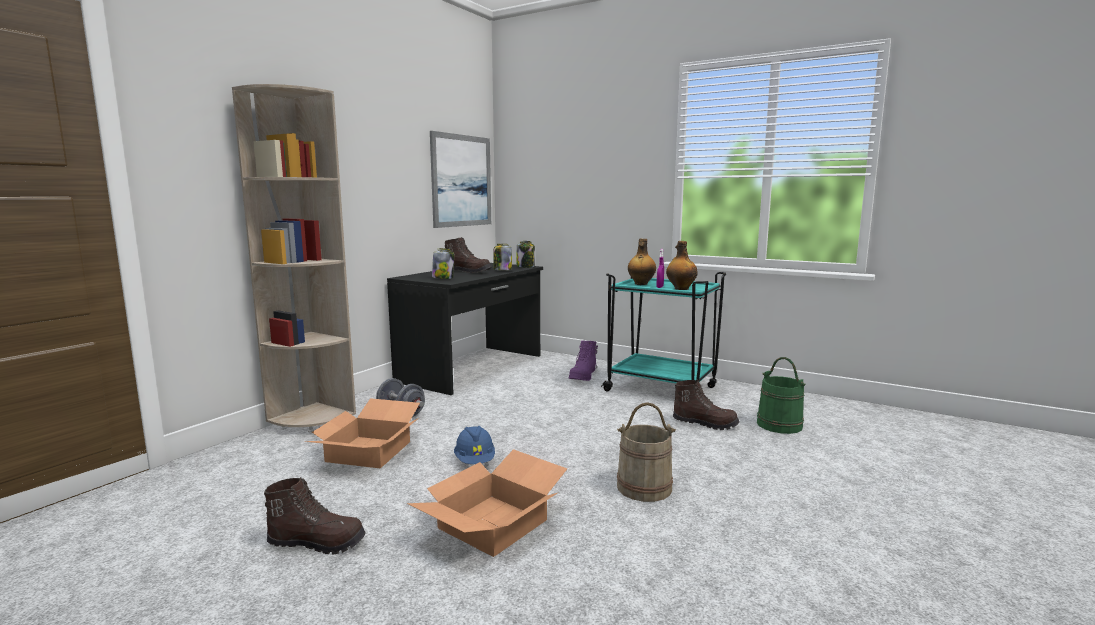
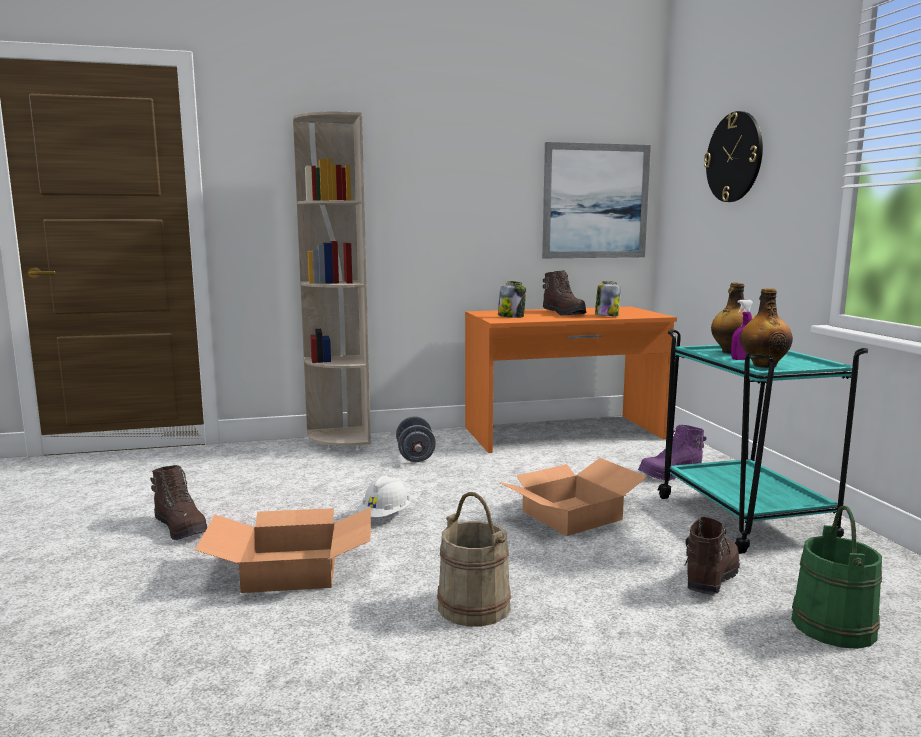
camera: 45 degrees right, 0 degrees up
(368, 451) = (332, 477): cardboard box -> cardboard box (571, 515)
(473, 368) = (564, 433): black desk -> orange desk
(475, 461) = (385, 516): blue hard hat -> white hard hat
(525, 266) = (653, 315): jar -> none
(575, 153) = (734, 157): none -> wall clock
(705, 423) = (710, 578): brown boot -> brown boot turned 120 degrees counterclockwise

